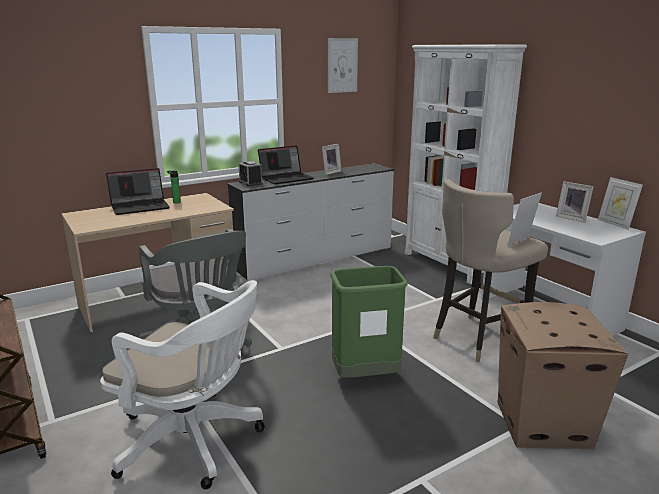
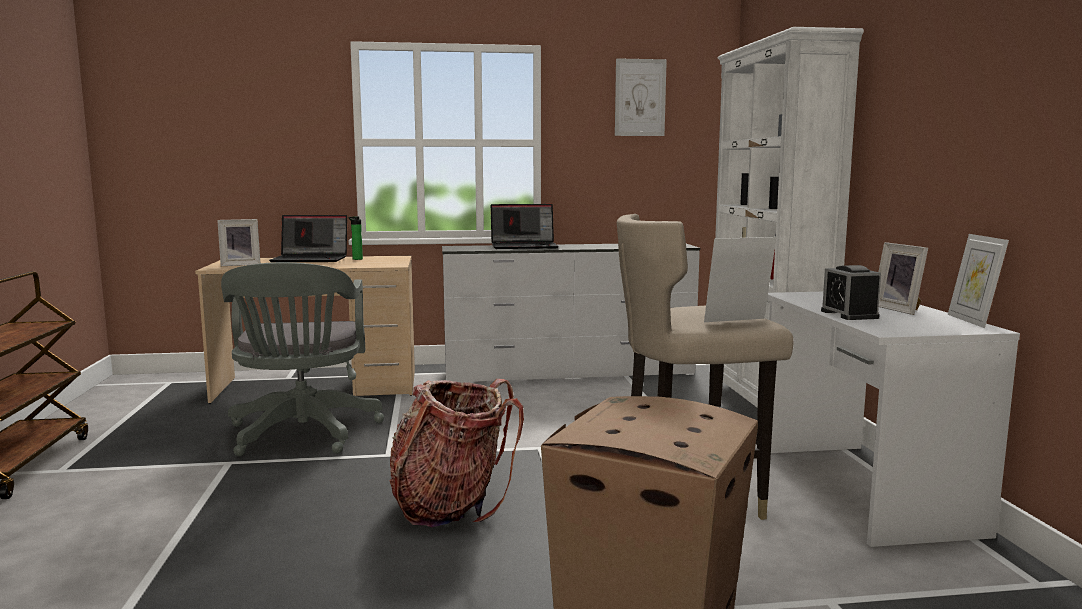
camera: 25 degrees right, 10 degrees down
(194, 441) = (158, 521): white office chair -> none
(250, 183) = (469, 247): alarm clock -> alarm clock (849, 314)
(330, 172) = (597, 245): picture frame -> picture frame (240, 264)
(365, 377) = (451, 506): green trash can -> backpack

